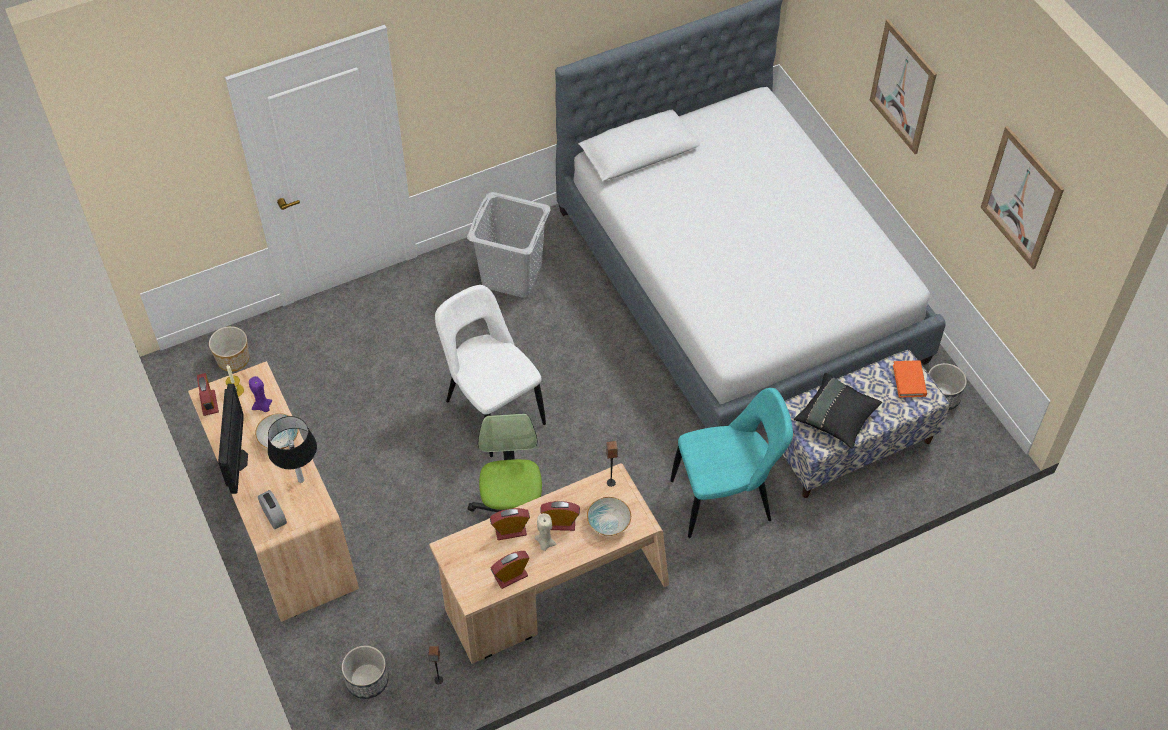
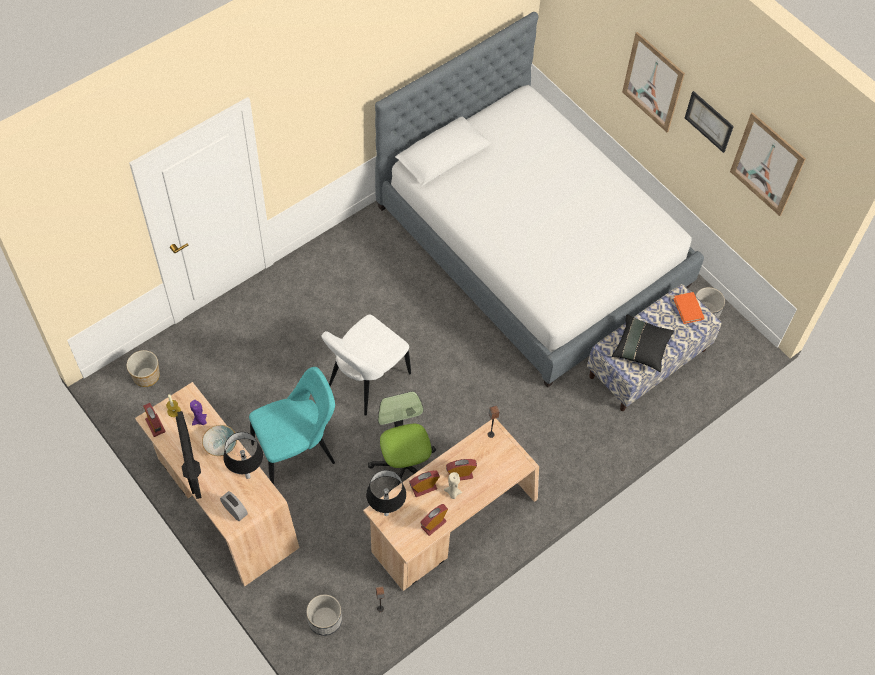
camera: 15 degrees left, 5 degrees up
(456, 553) = (386, 514): none -> black table lamp
(492, 409) = (366, 382): white chair -> white chair turned 90 degrees counterclockwise
(511, 275) = (353, 267): grey laundry basket -> none
(608, 522) = (497, 467): bowl -> none
(726, 500) = (564, 423): turquoise chair -> turquoise chair (297, 452)
(960, 139) = (709, 121): none -> picture

